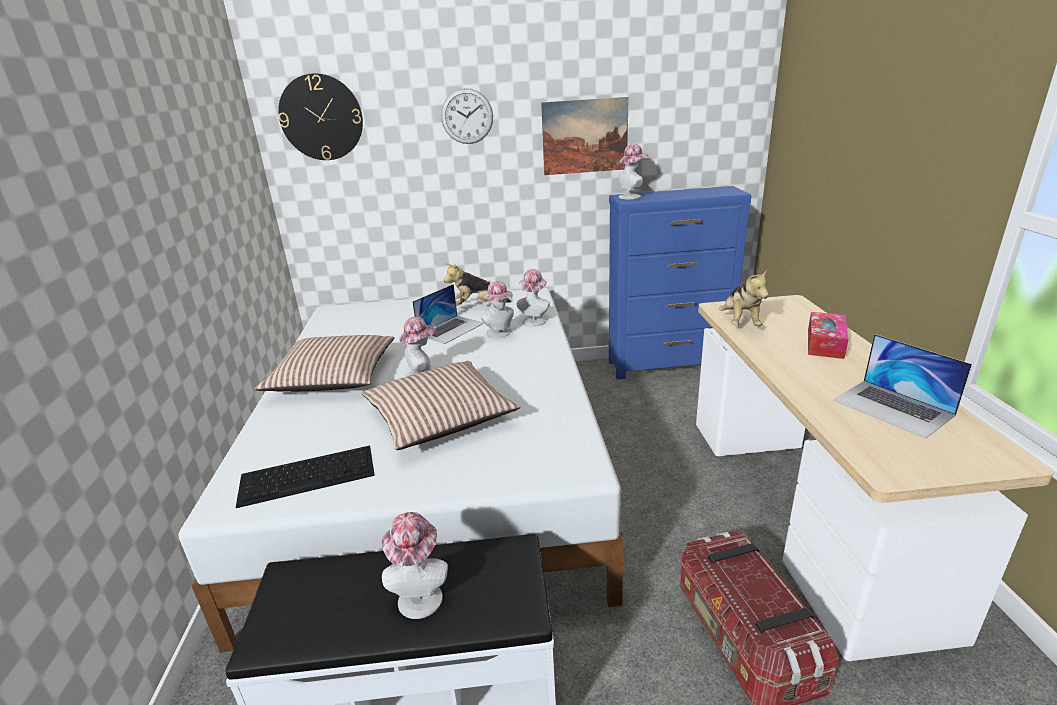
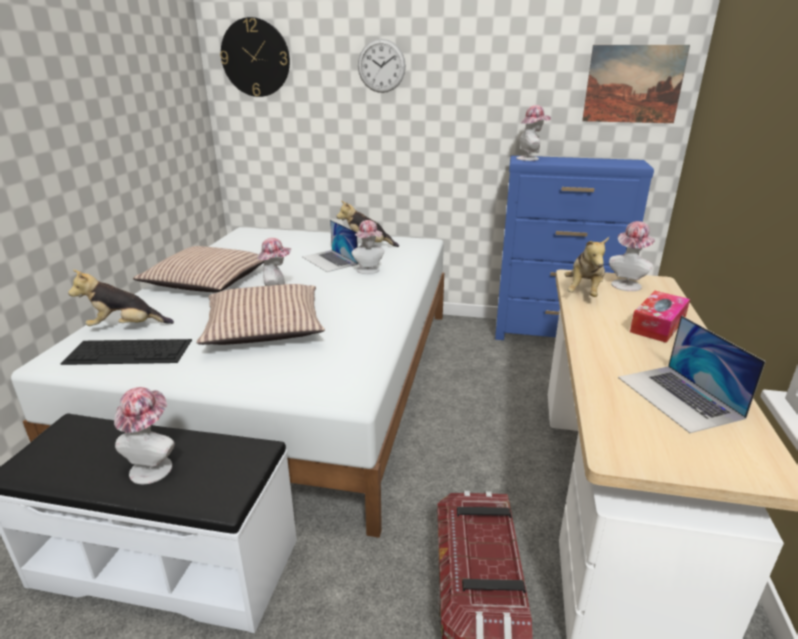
camera: 15 degrees right, 0 degrees up
(279, 447) = (126, 327): none -> plush toy
(451, 329) = (330, 260): laptop -> laptop turned 90 degrees clockwise
(534, 320) = (408, 264): hat -> hat (626, 284)
(585, 136) = (492, 95): picture -> picture (633, 84)

